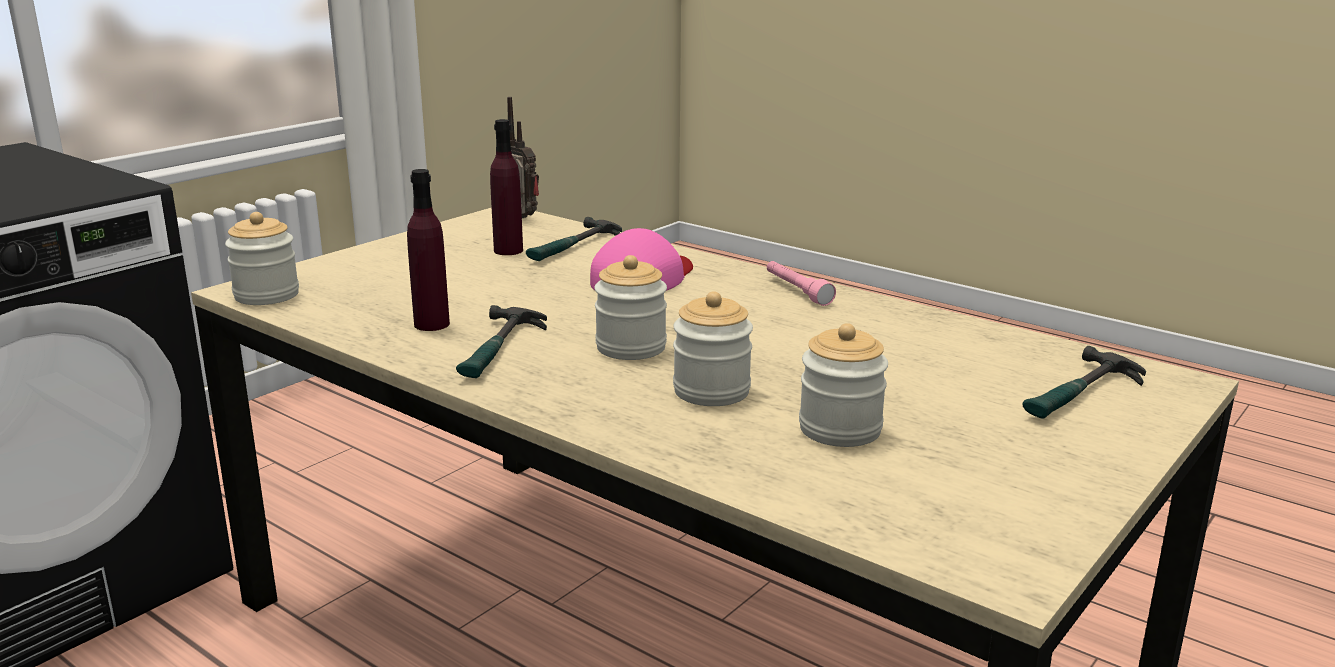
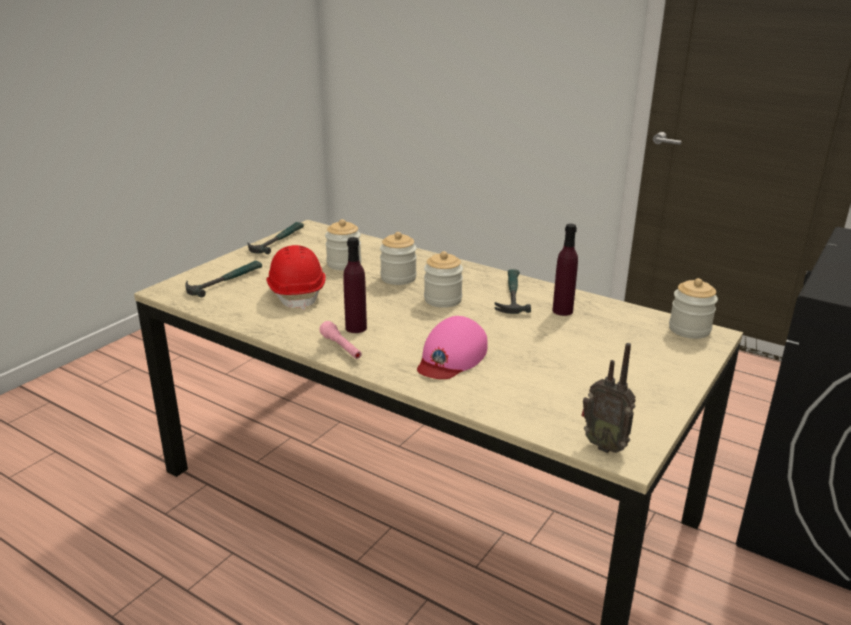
camera: 175 degrees right, 5 degrees up
(508, 250) = (573, 388): purple bottle -> purple bottle (356, 328)
(574, 248) = (521, 395): hammer -> hammer (277, 241)
(910, 367) = (297, 293): none -> red hard hat

